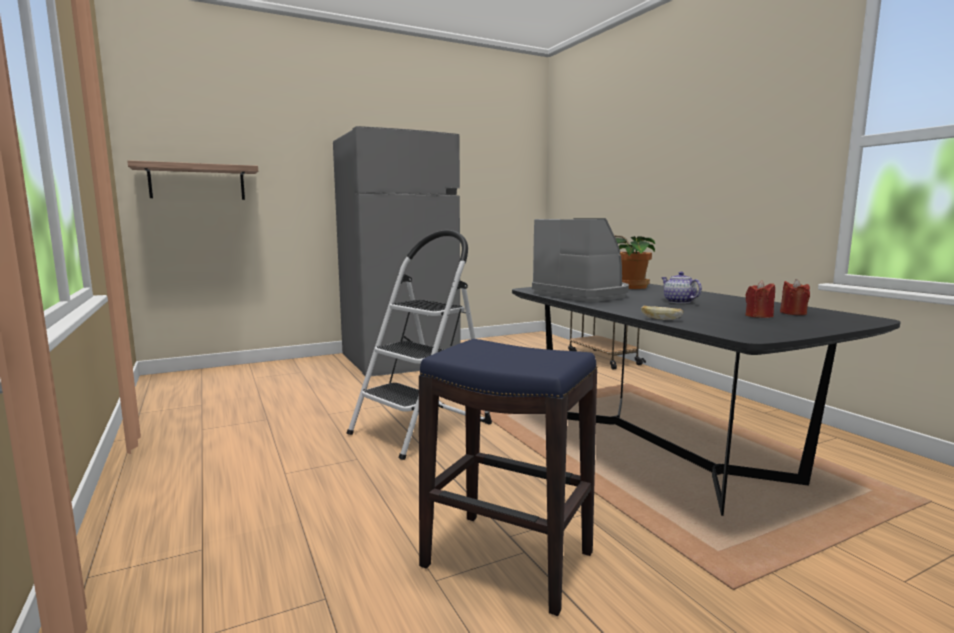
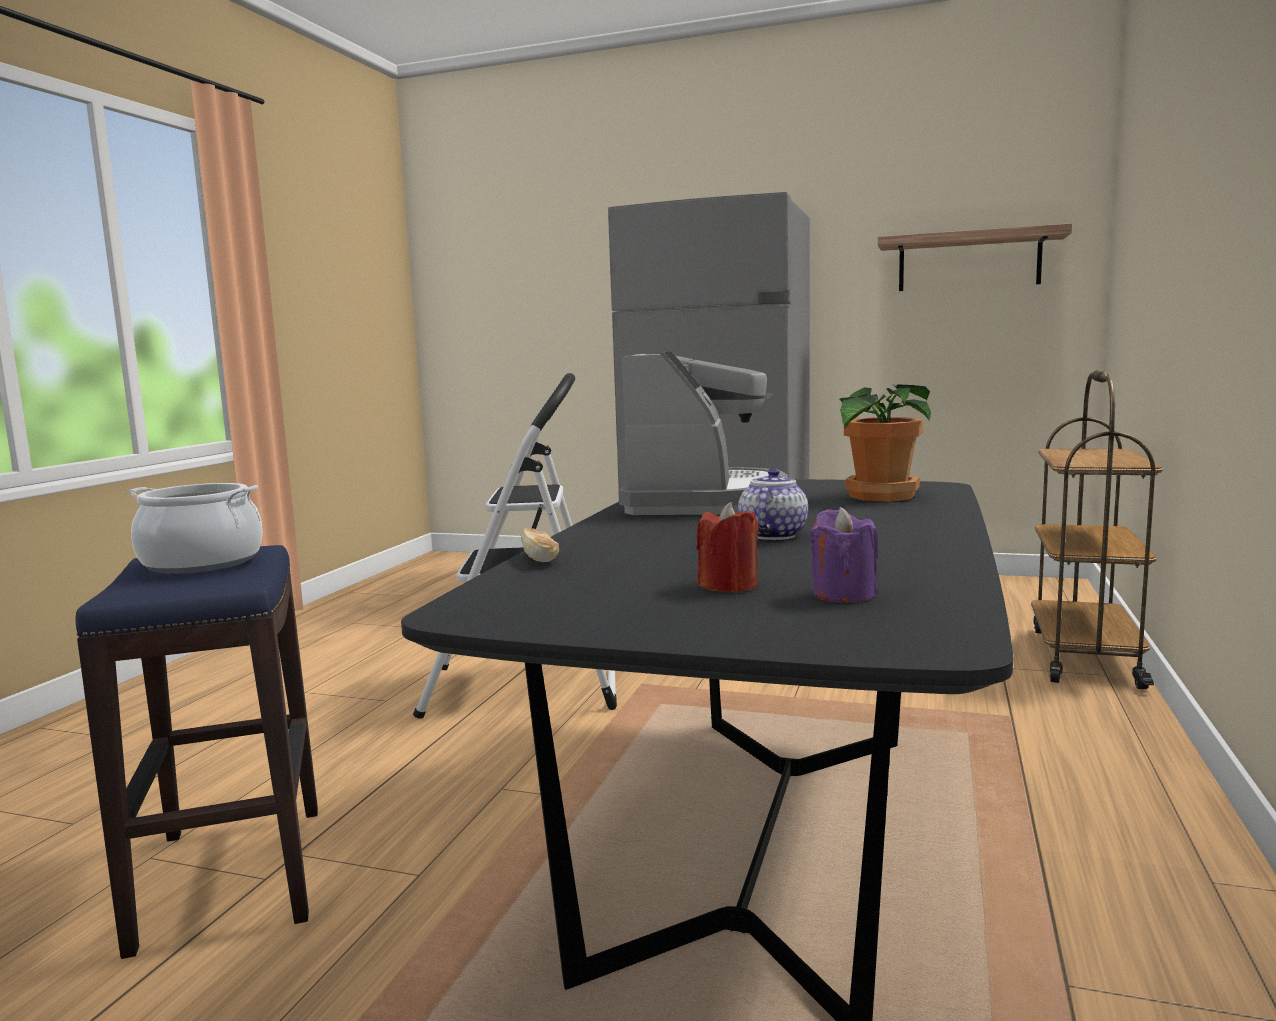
camera: 45 degrees right, 0 degrees up
(197, 182) = (492, 307): shelf -> shelf (969, 262)
(495, 350) = (202, 562): none -> cooking pot
(793, 313) = (843, 594): red candle -> purple candle

